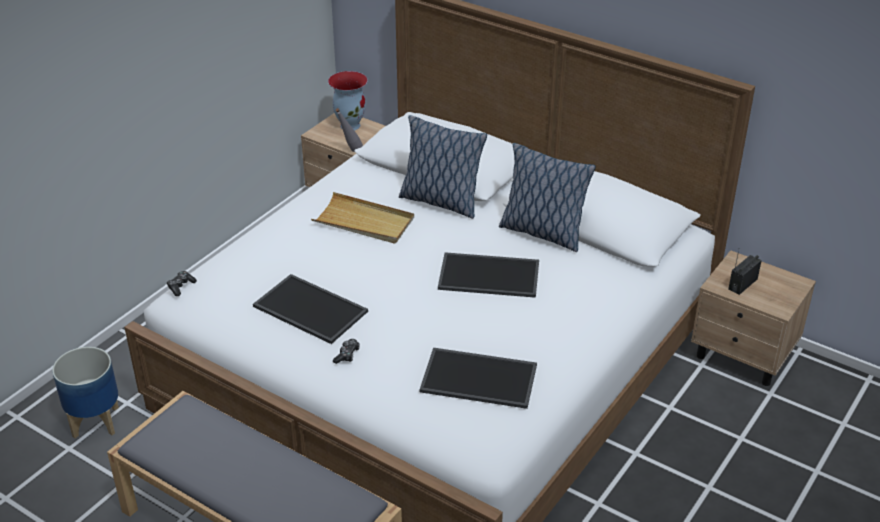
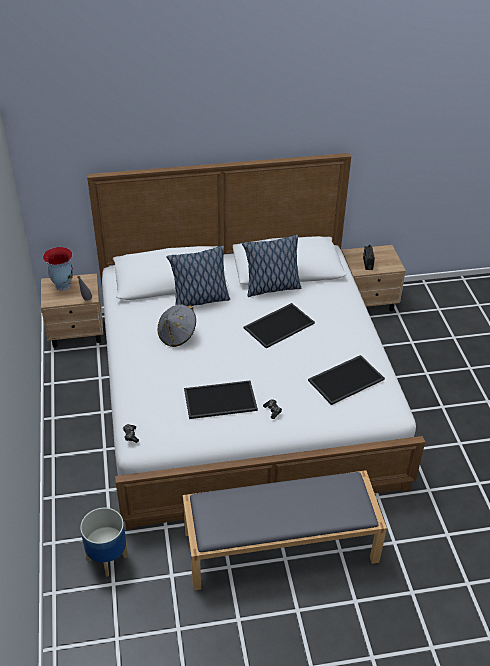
camera: 45 degrees left, 5 degrees up
(364, 222) = (177, 335): beige tray -> grey hat

